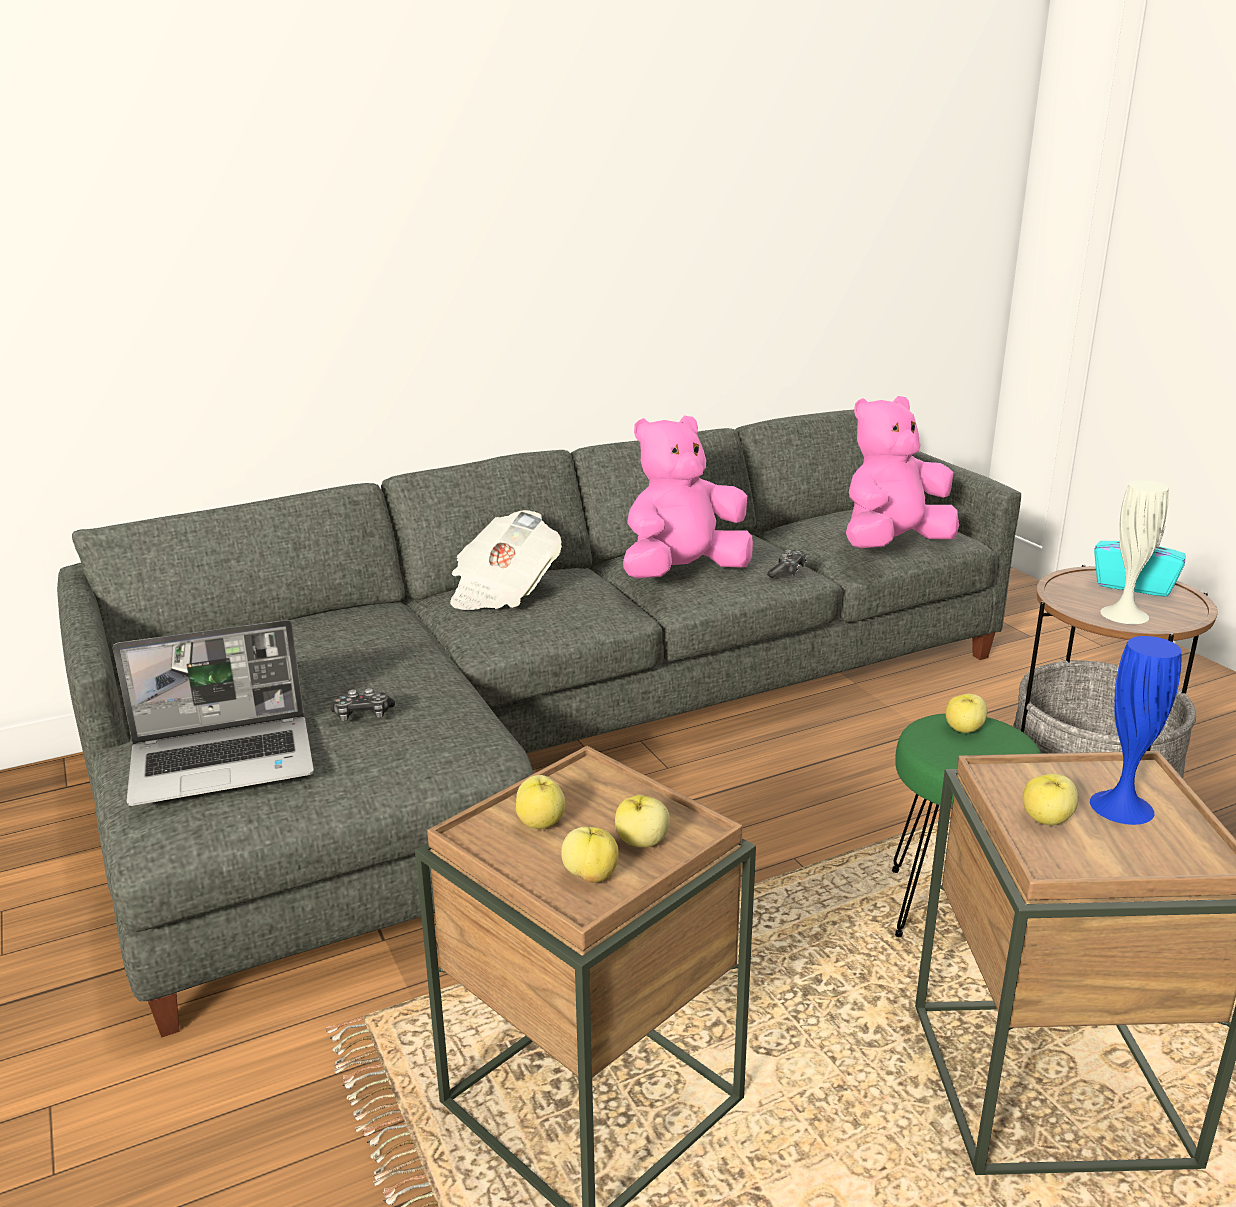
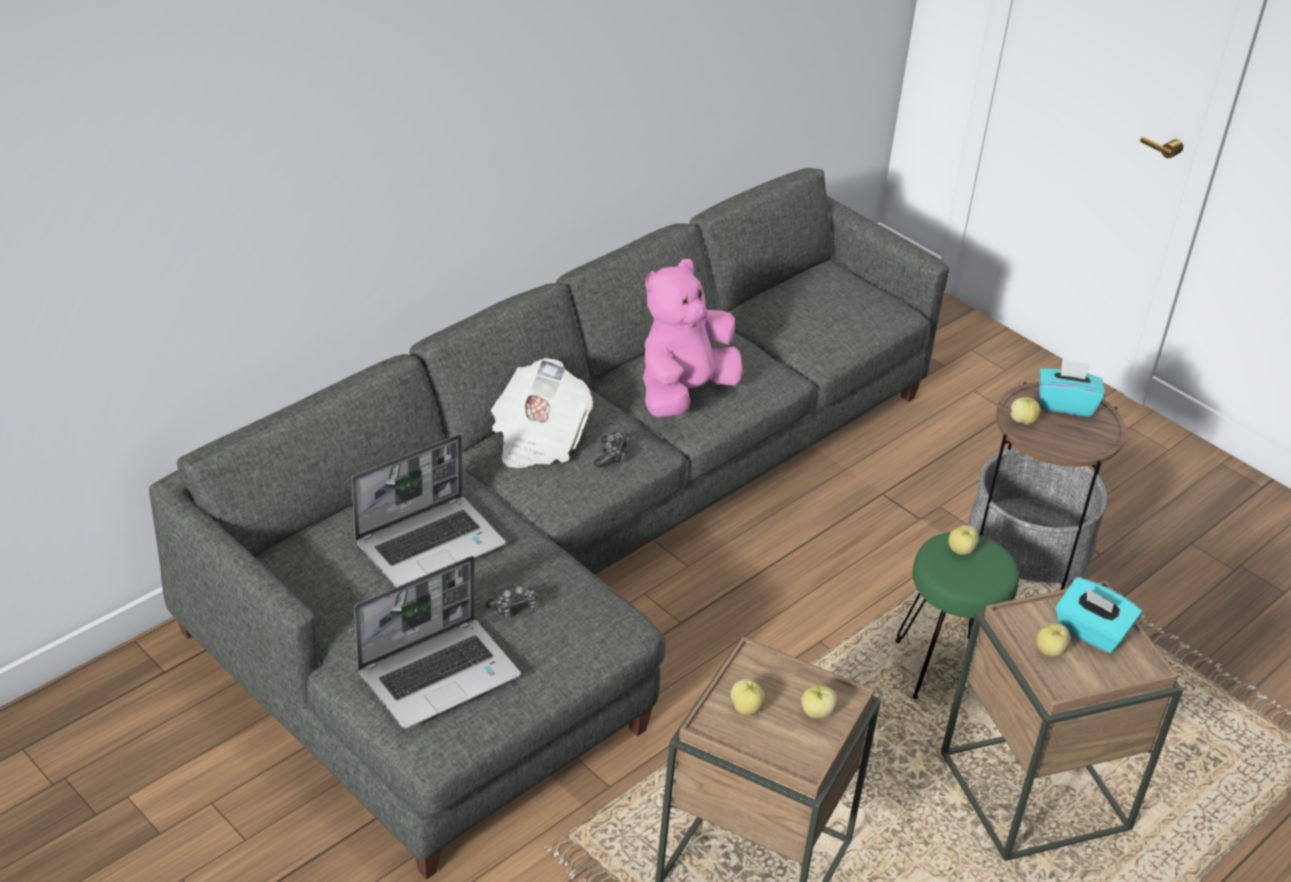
camera: 20 degrees left, 15 degrees up
(320, 654) = (431, 543): none -> laptop
(591, 875) = (799, 744): apple -> apple (1022, 421)
(788, 572) = (771, 378): game controller -> game controller (611, 455)
(892, 545) = (846, 330): pink plush toy -> none
(1121, 807) = (1091, 632): blue vase -> turquoise tissue box
(1124, 614) = (1064, 442): white vase -> none

